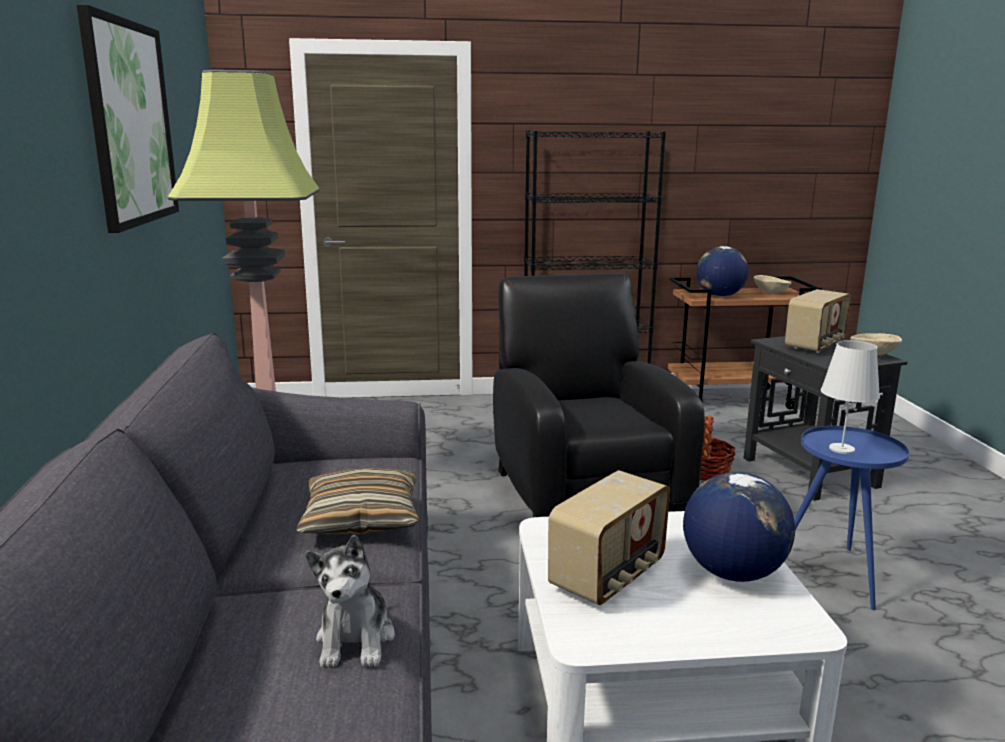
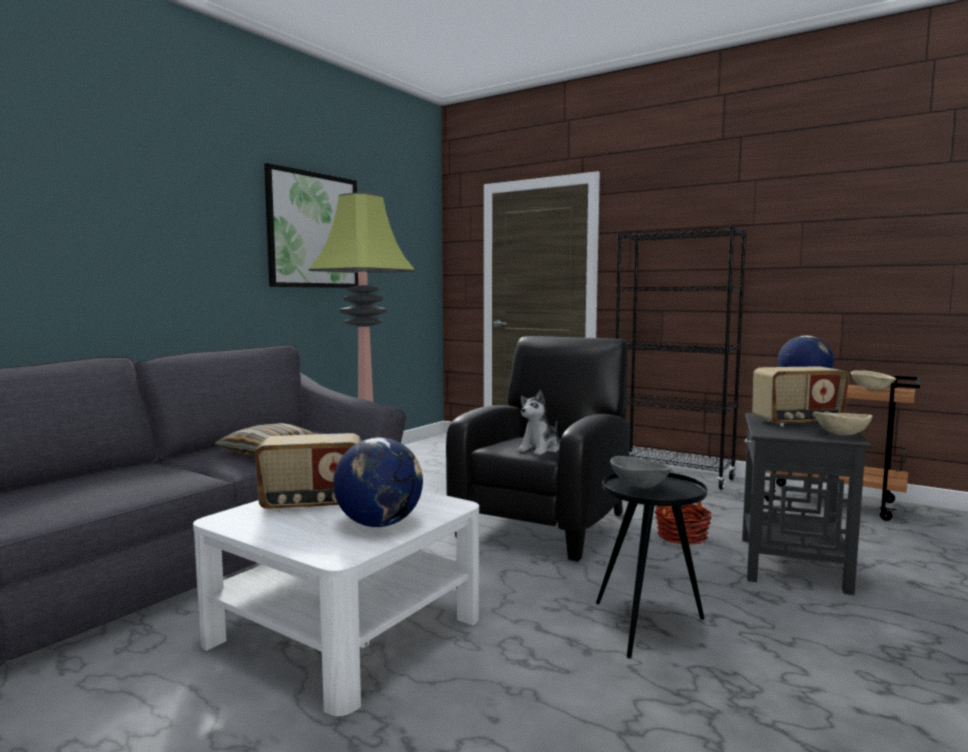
camera: 40 degrees right, 10 degrees down
(355, 639) = (144, 485): plush toy -> plush toy (540, 449)
(835, 573) = (649, 626): blue side table -> black side table
(841, 449) = (639, 486): white table lamp -> grey bowl

